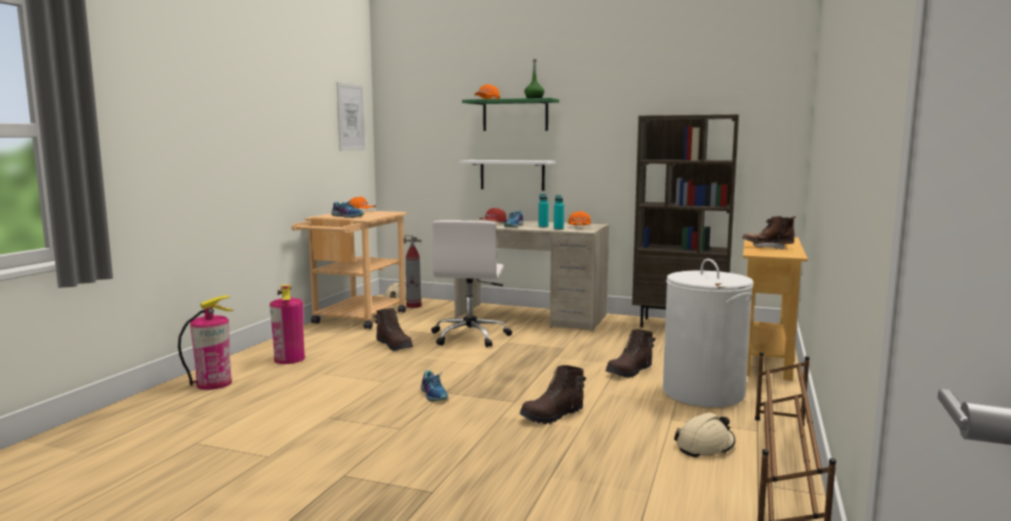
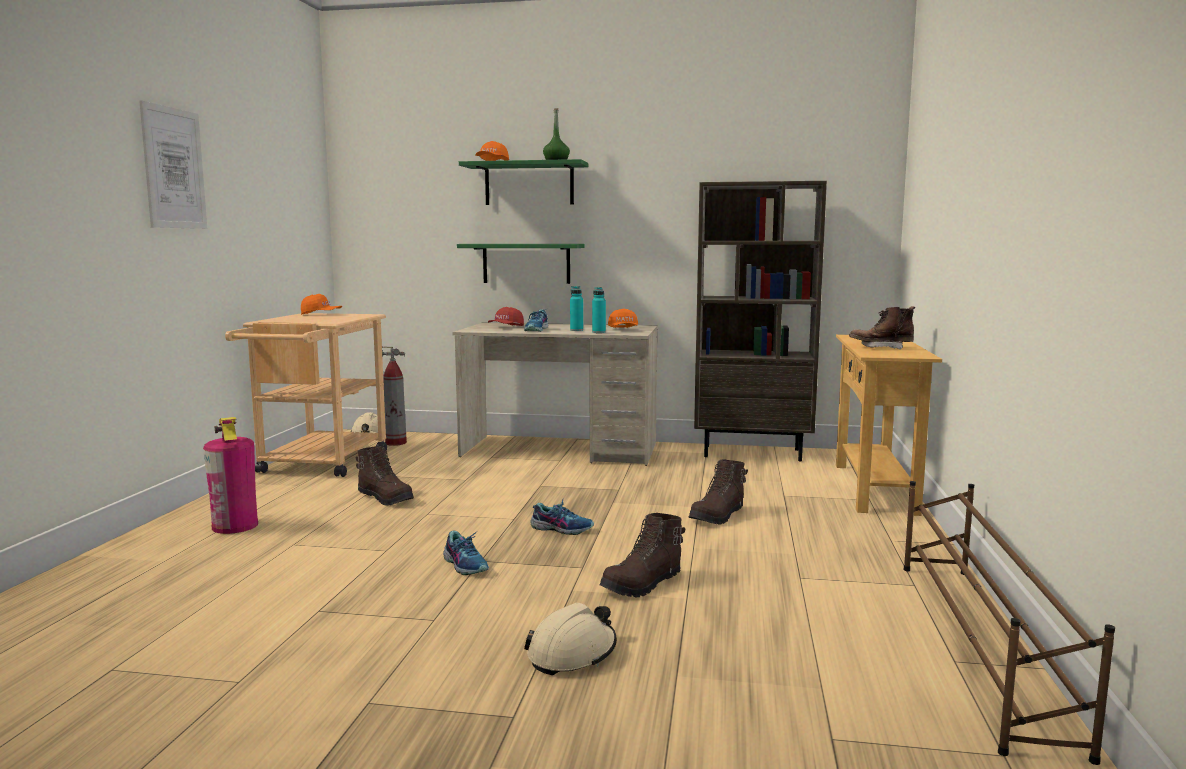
camera: 10 degrees left, 0 degrees up
(214, 383) = (124, 570): fire extinguisher -> none
(347, 216) = (305, 320): shoe -> shoe (562, 529)
(350, 117) = (300, 184): picture -> picture (174, 168)
(470, 336) = (488, 480): white office chair -> none
(512, 175) = (526, 263): white shelf -> green shelf
(703, 392) = (823, 538): white laundry basket -> none
(705, 446) = (861, 612): beige hard hat -> beige hard hat (572, 654)

